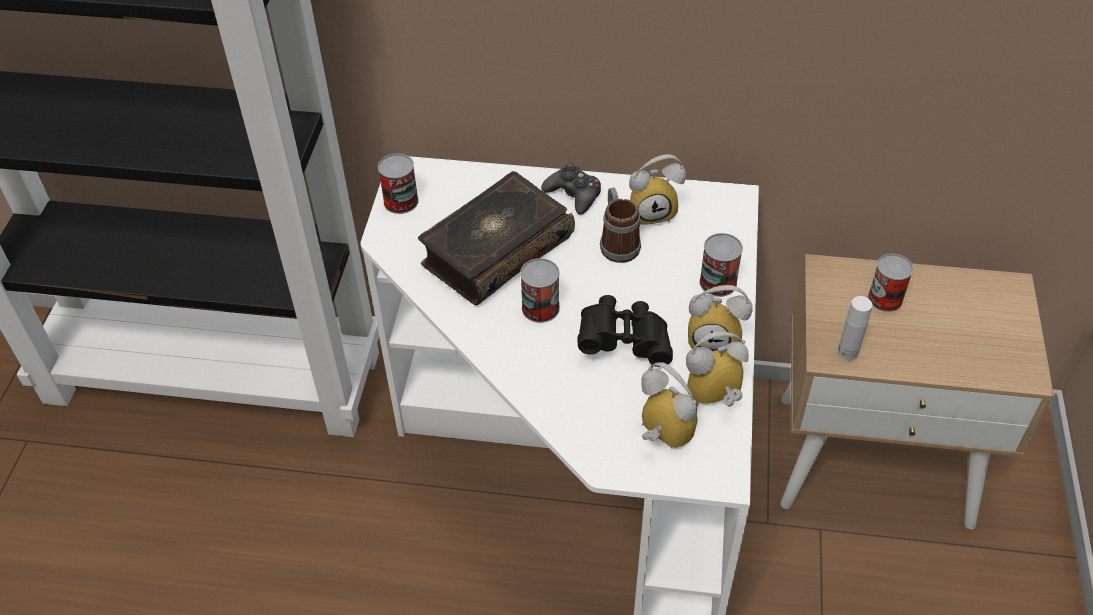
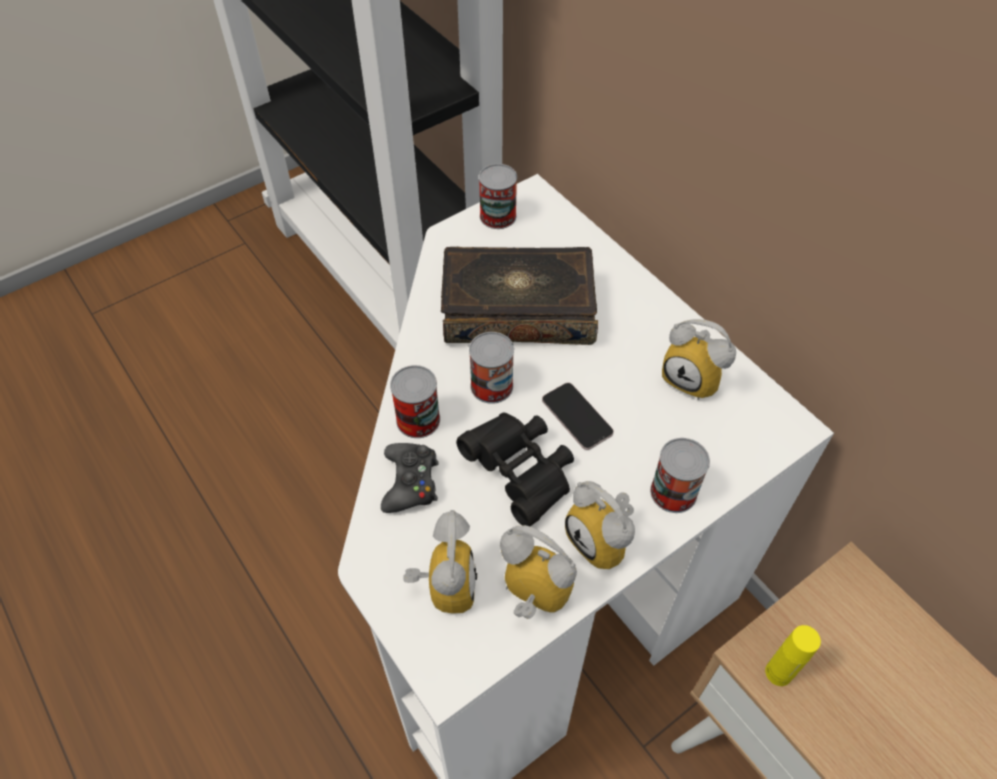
camera: 45 degrees right, 5 degrees up
(574, 194) = (642, 311): black game controller -> black game controller (410, 482)
(614, 285) = (577, 416): none -> phone
(617, 242) = (627, 381): mug -> none
(847, 352) = (778, 672): white bottle -> yellow bottle
(885, 298) = (885, 656): can -> can (418, 419)

